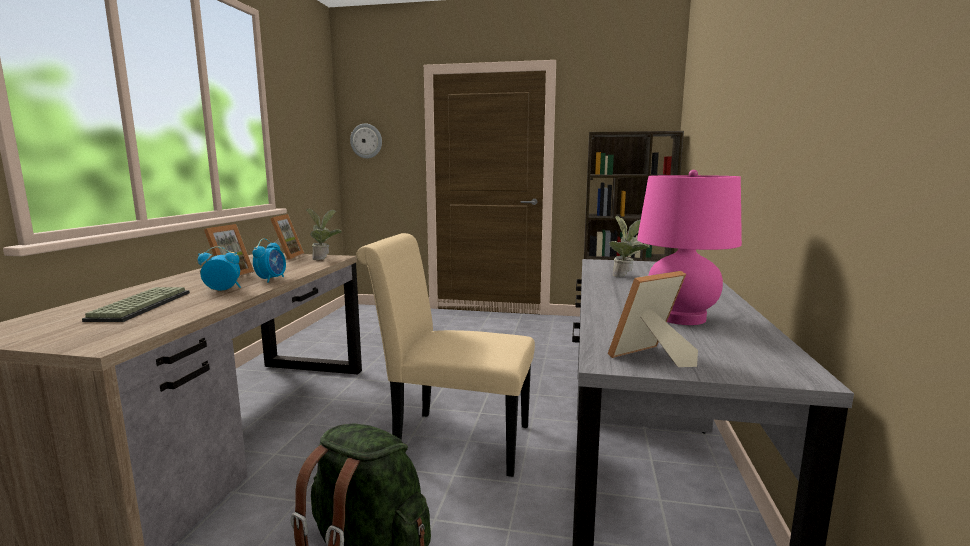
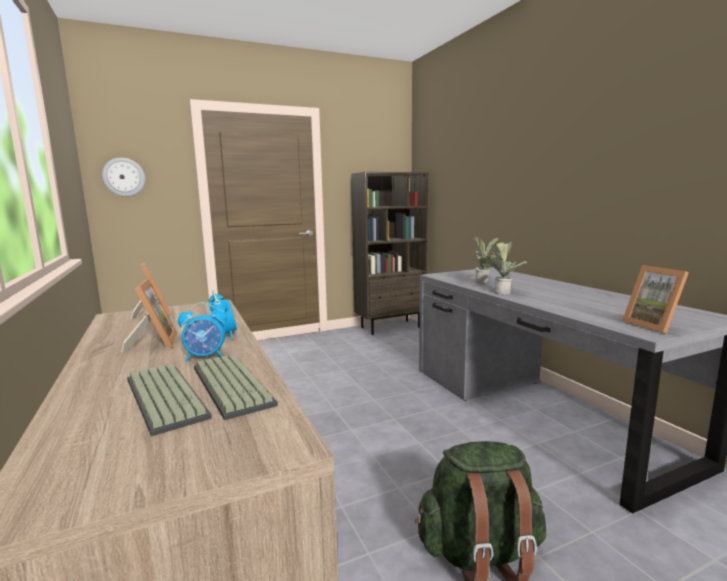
camera: 35 degrees left, 0 degrees up
(181, 308) = (228, 385): none -> keyboard
(223, 289) = (206, 357): alarm clock -> alarm clock turned 150 degrees counterclockwise
(325, 258) = (207, 307): potted plant -> potted plant (503, 292)
(453, 441) = (409, 447): beige chair -> none
(650, 358) = (654, 326): picture frame -> picture frame turned 45 degrees counterclockwise
(681, 318) = (591, 301): pink table lamp -> none

